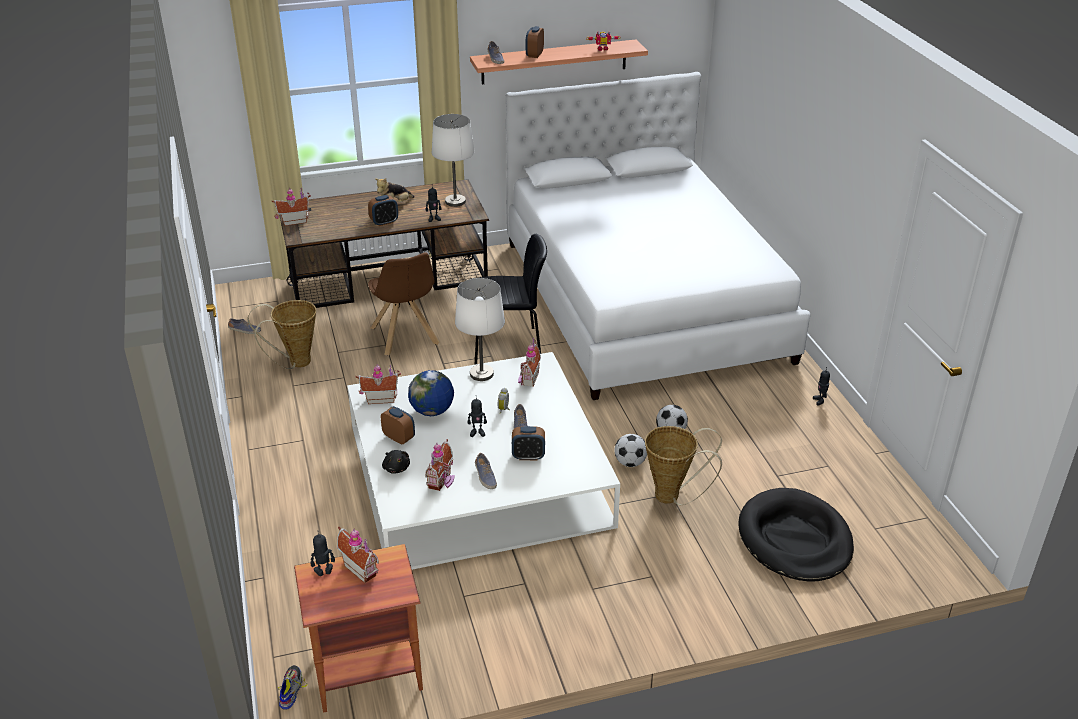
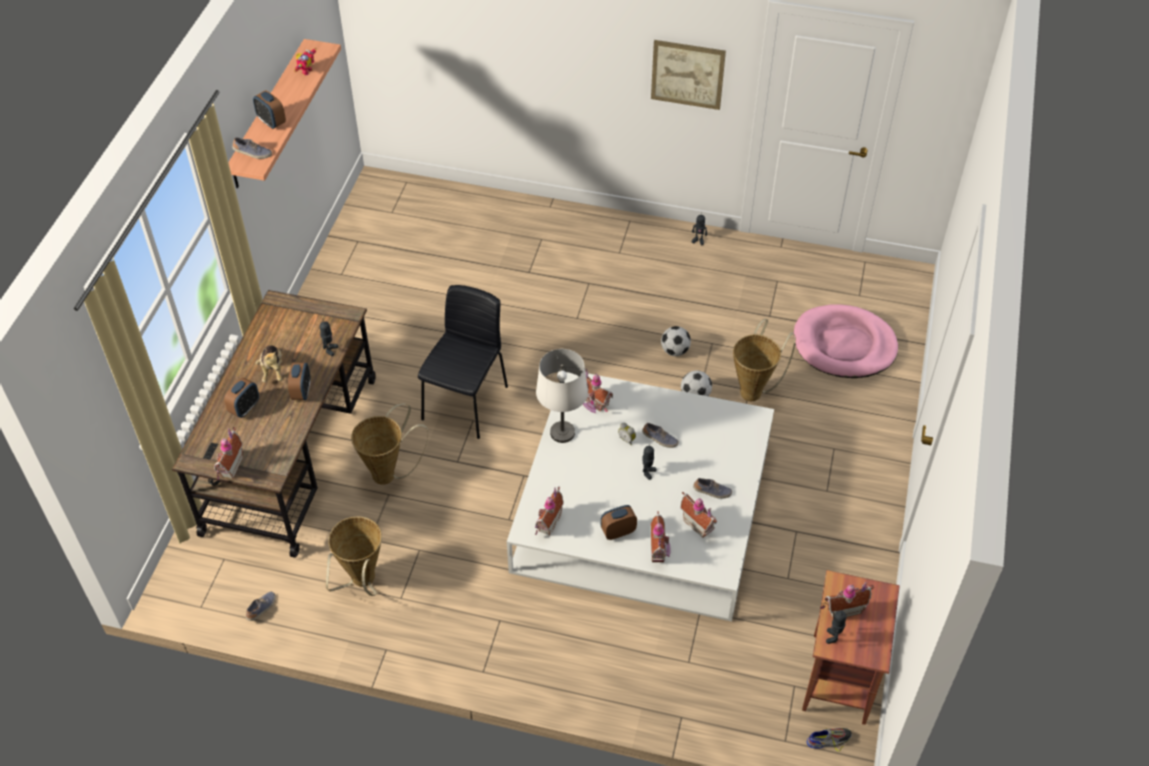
camera: 60 degrees left, 15 degrees up
(290, 689) = (829, 739): shoe -> shoe turned 135 degrees clockwise
(396, 468) = (660, 550): black plush toy -> toy house
(405, 337) = (389, 473): brown chair -> basket
(432, 411) = (594, 492): globe -> none
(455, 202) = (309, 319): white table lamp -> none
(528, 456) = (703, 451): alarm clock -> alarm clock (245, 408)
(643, 299) = (471, 271): white bed -> none
(794, 539) = (844, 345): black dog bed -> pink dog bed
(861, 207) = (687, 74): none -> picture

